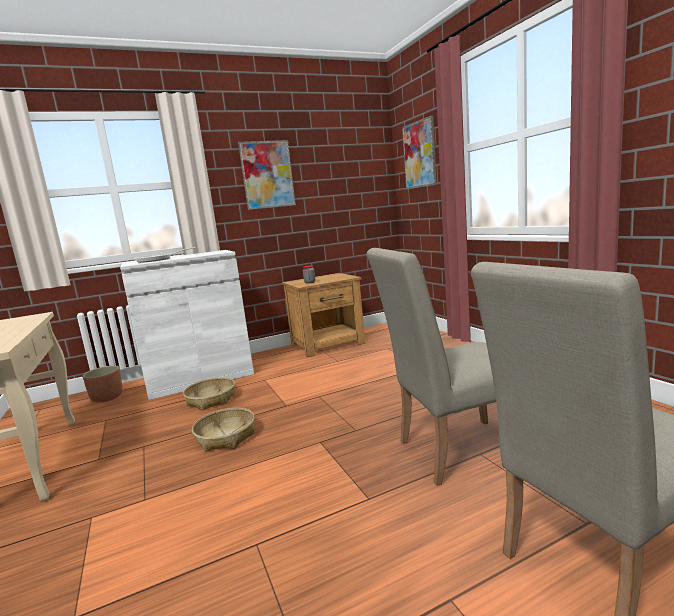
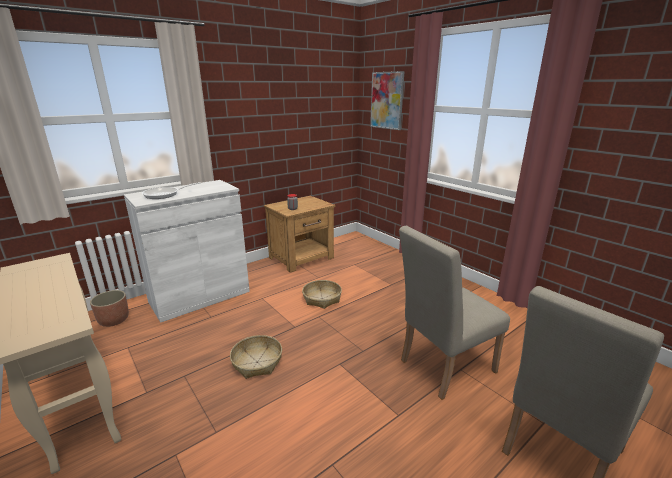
camera: 15 degrees left, 10 degrees up
(211, 399) = (223, 321): basket -> basket (322, 298)
(267, 175) = (255, 107): picture -> none

